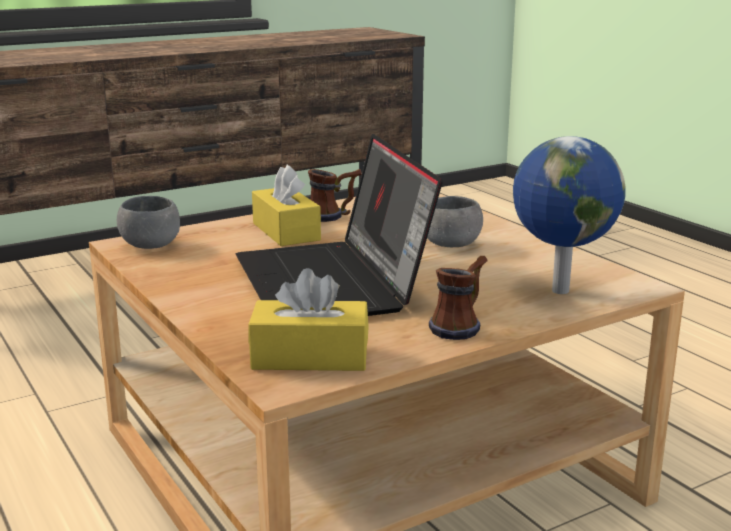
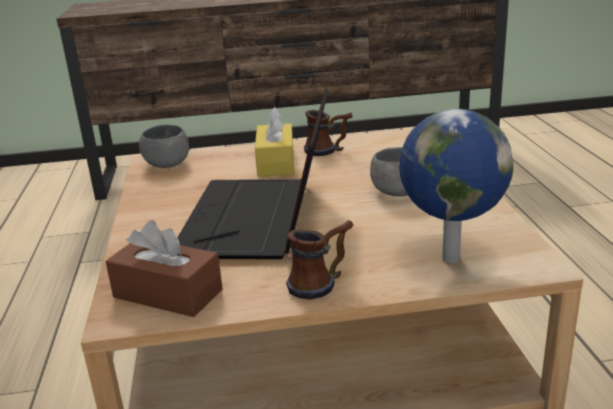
camera: 25 degrees right, 5 degrees up
(310, 357) = (168, 293): yellow tissue box -> brown tissue box

